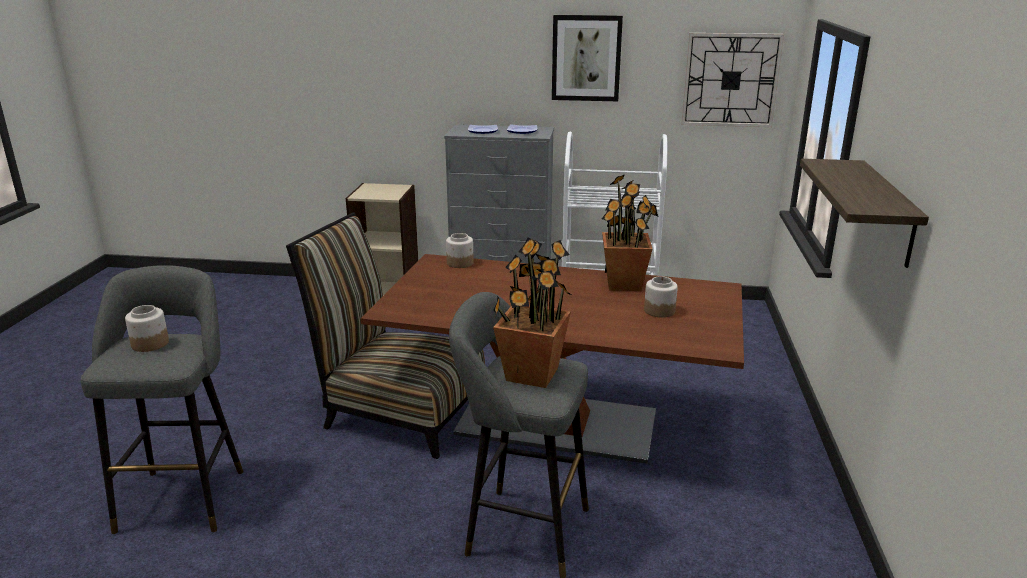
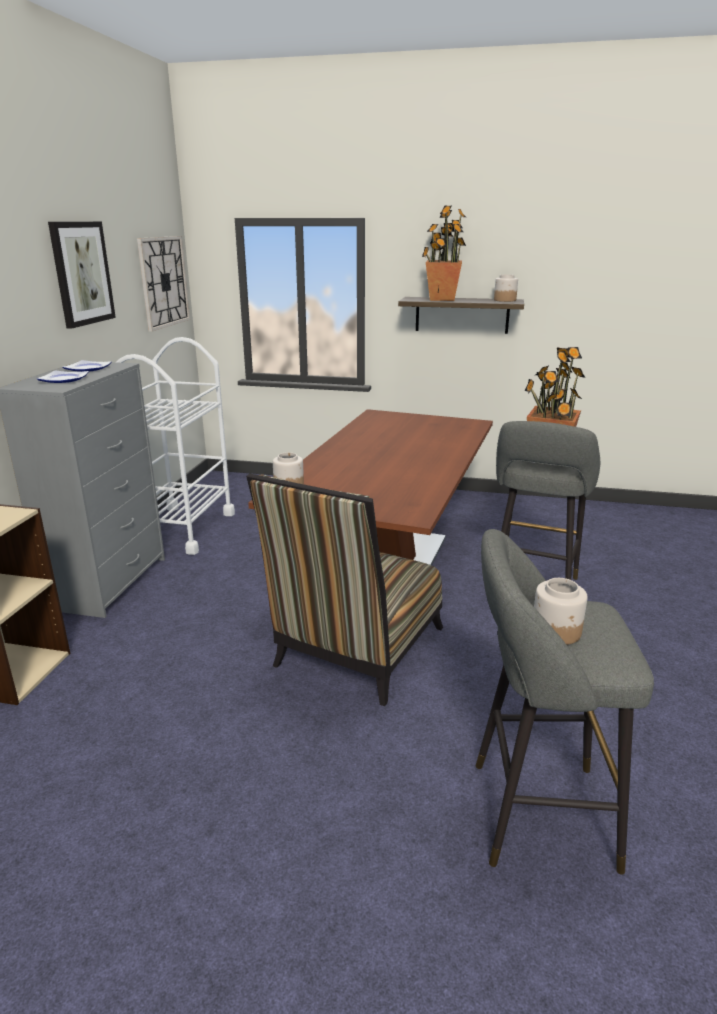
camera: 85 degrees left, 0 degrees up
(624, 284) = (362, 435): potted plant -> potted plant (442, 299)
(659, 311) = (415, 430): jar -> jar (504, 300)

